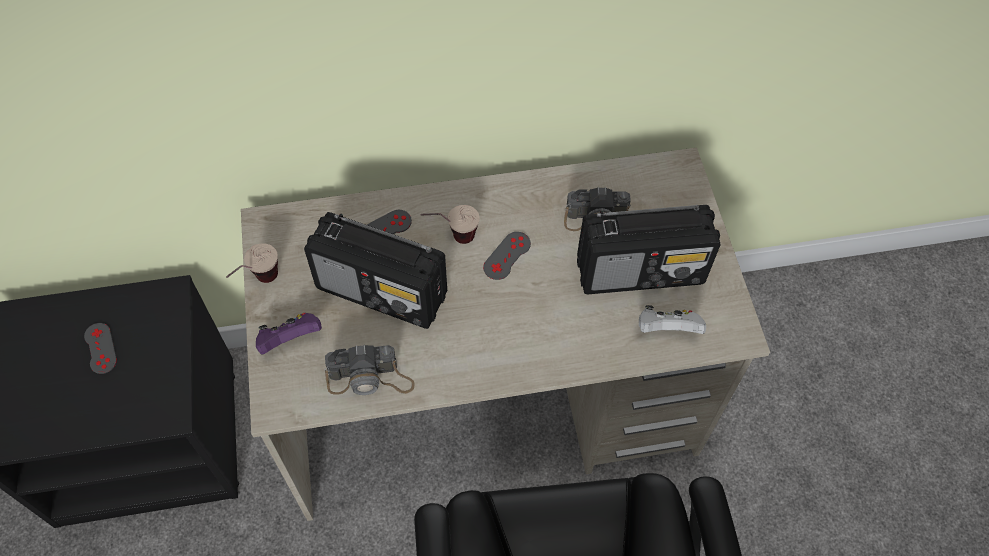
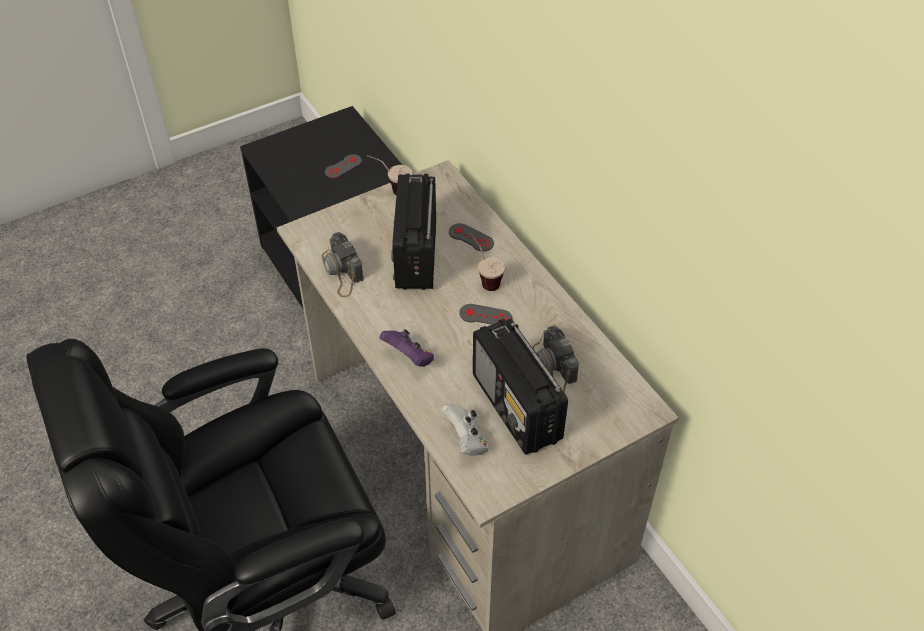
camera: 70 degrees right, 10 degrees down
(290, 340) = (353, 221): purple game controller -> purple game controller (409, 358)

